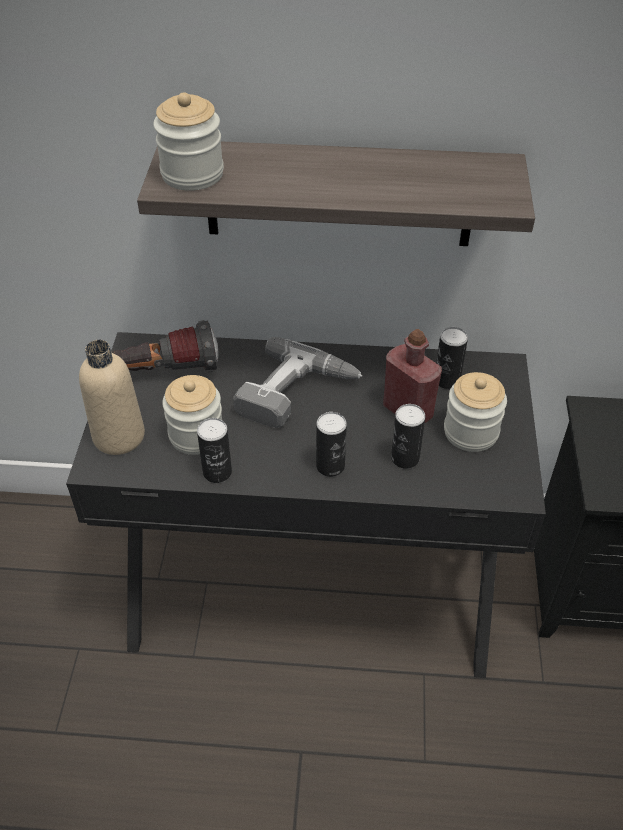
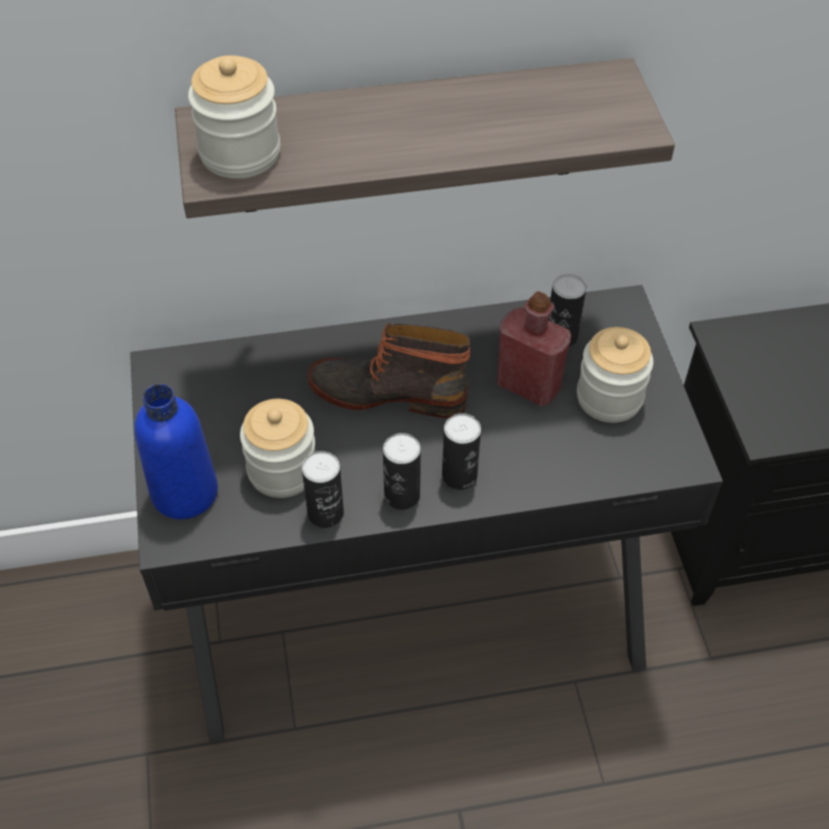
camera: 15 degrees left, 5 degrees up
(119, 436) = (184, 492): beige bottle -> blue bottle
(164, 372) = (212, 395): flashlight -> none
(297, 394) = (389, 391): power drill -> boot
(405, 458) = (543, 447): can -> can (402, 495)

